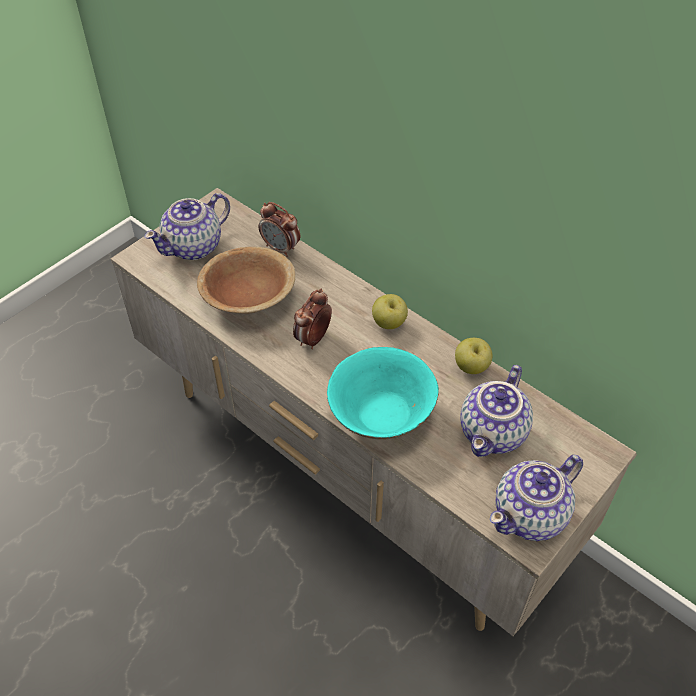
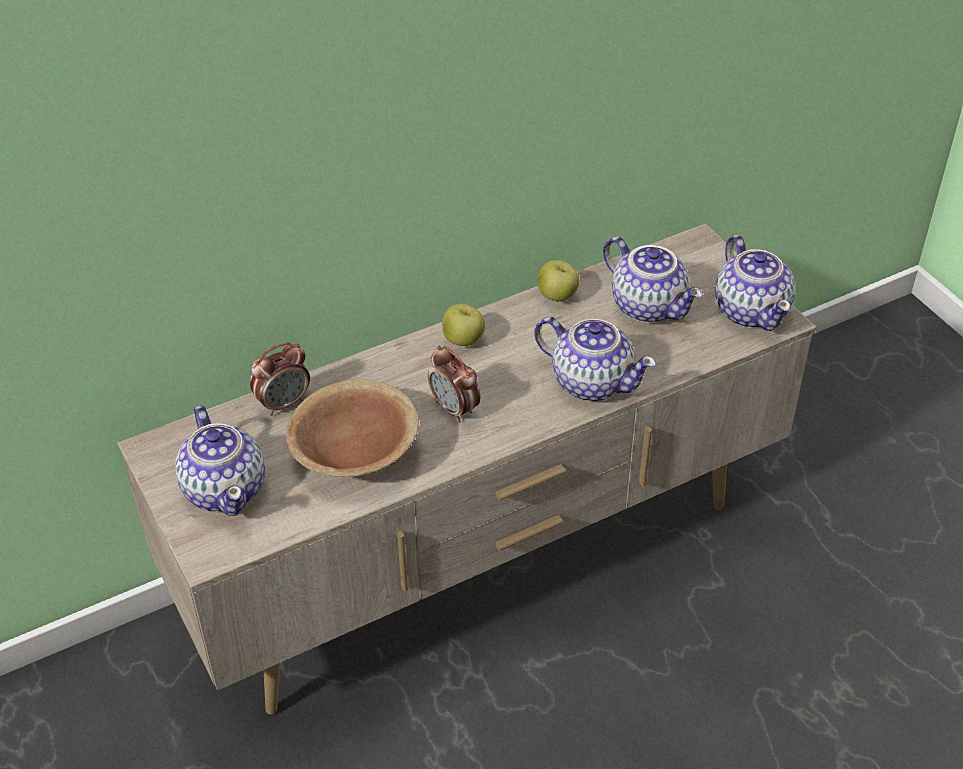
camera: 70 degrees left, 5 degrees down
(381, 415) = (591, 381): turquoise bowl -> teapot

